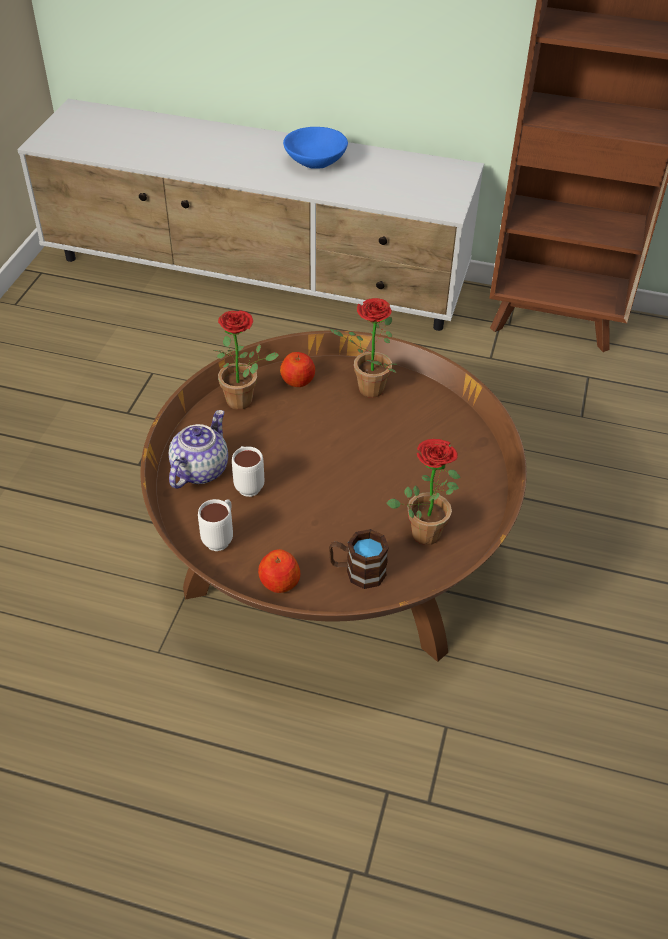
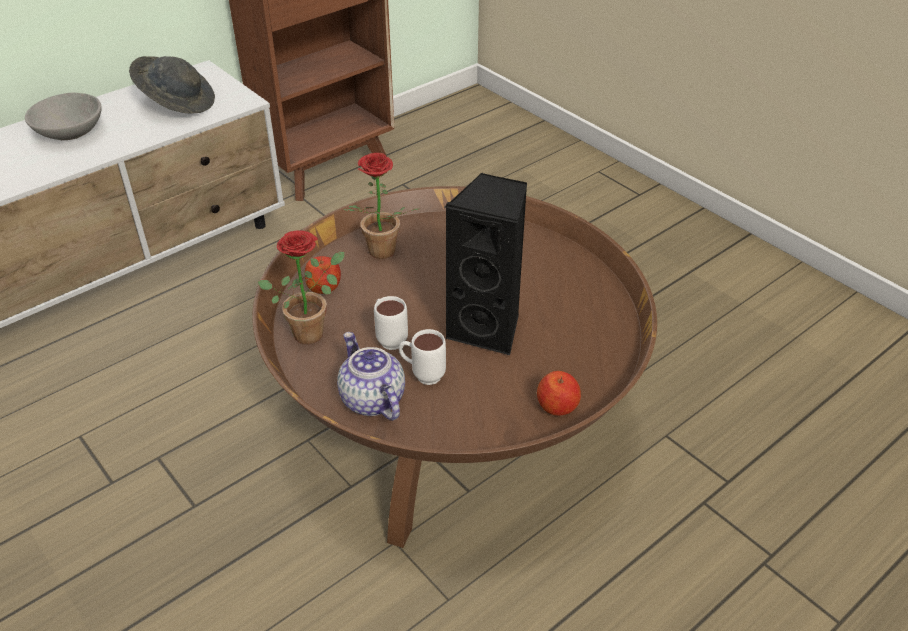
camera: 55 degrees left, 5 degrees down
(221, 538) = (473, 422): white mug -> white mug (389, 338)
(315, 162) = (71, 133): blue bowl -> grey bowl
(334, 497) = (488, 329): none -> black speaker
(357, 571) = (583, 353): brown mug -> none
(407, 183) = (177, 102): none -> grey hat
(426, 528) = (567, 294): potted plant -> none

